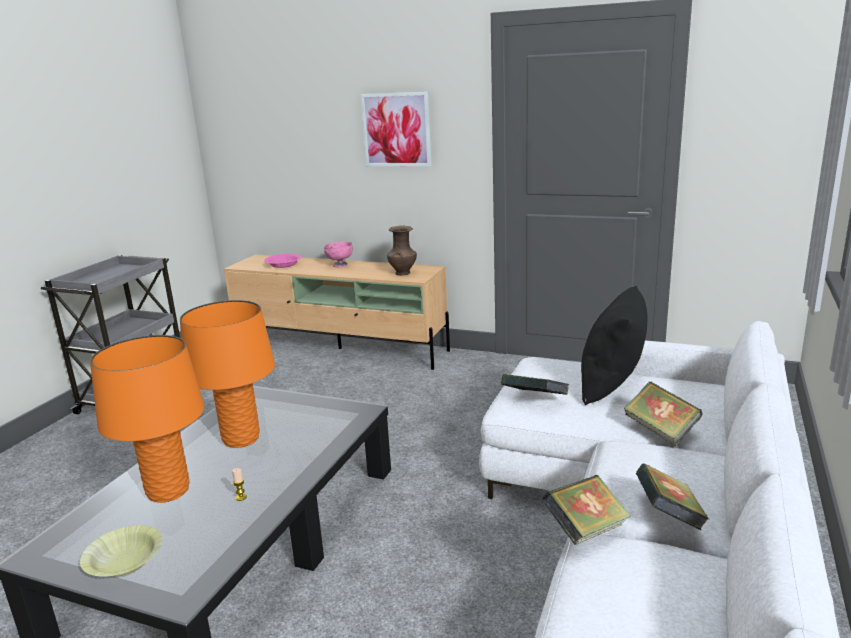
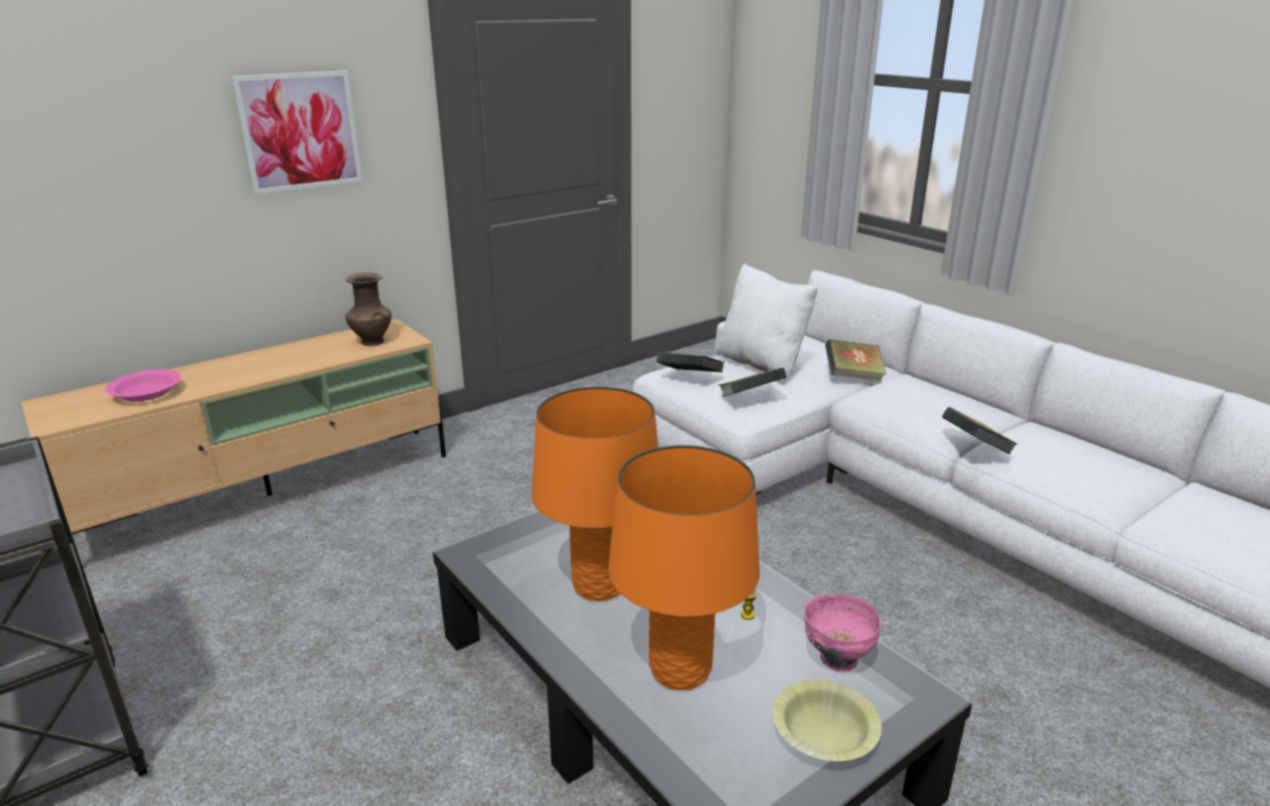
camera: 60 degrees left, 5 degrees up
(340, 265) = (248, 363): pink bowl -> pink bowl (837, 659)
(612, 386) = (762, 365): black pillow -> white pillow
(668, 516) = (979, 416): book -> book (690, 379)

